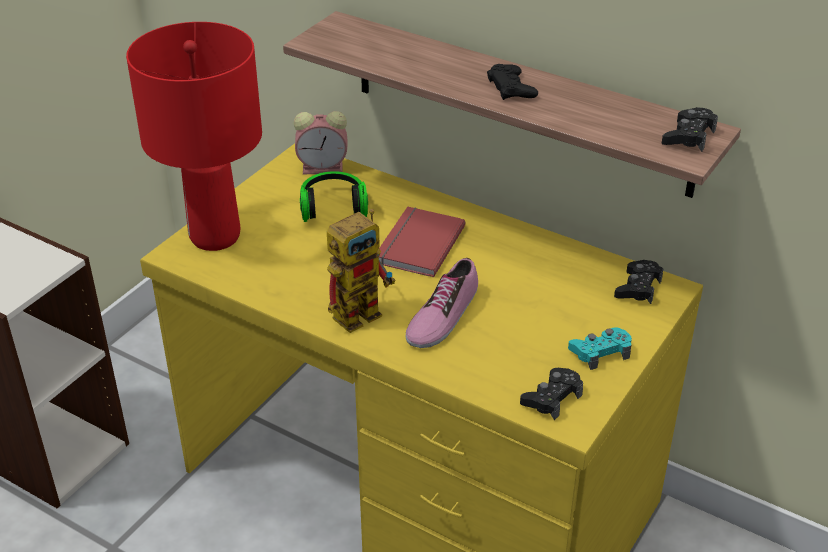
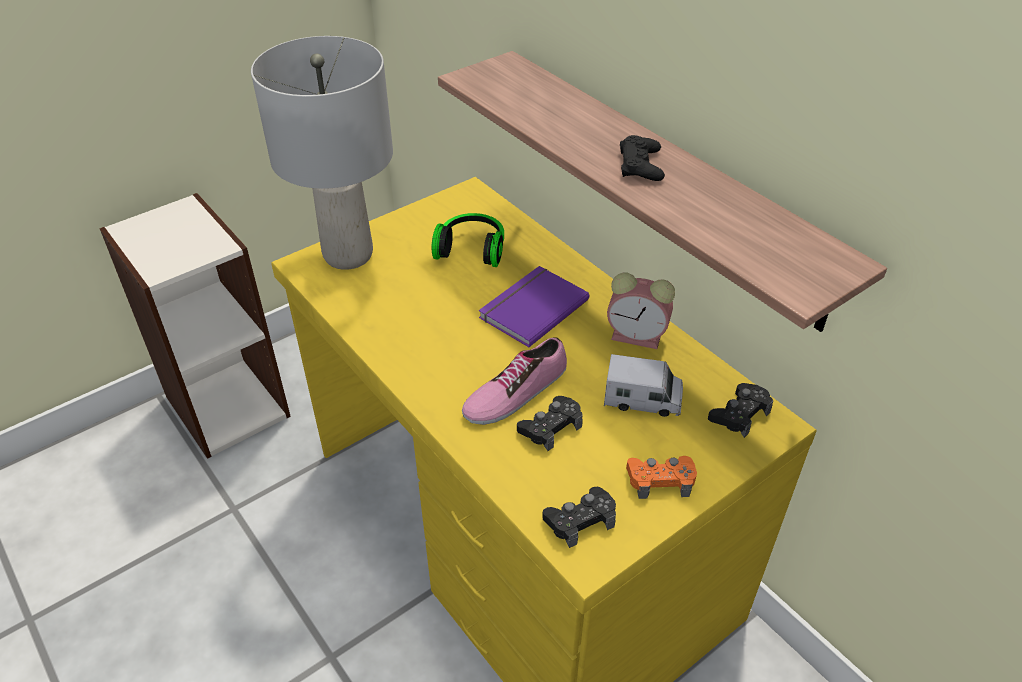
camera: 20 degrees right, 5 degrees up
(216, 236) = (349, 254): red table lamp -> grey table lamp
(324, 167) = (485, 208): alarm clock -> alarm clock (638, 336)
(362, 310) = (440, 365): toy robot -> none
(417, 244) = (531, 308): red book -> purple book
(554, 296) = (642, 400): none -> toy truck
(600, 352) = (660, 480): turquoise game controller -> orange game controller
(689, 136) = (815, 264): black game controller -> black game controller (550, 427)

